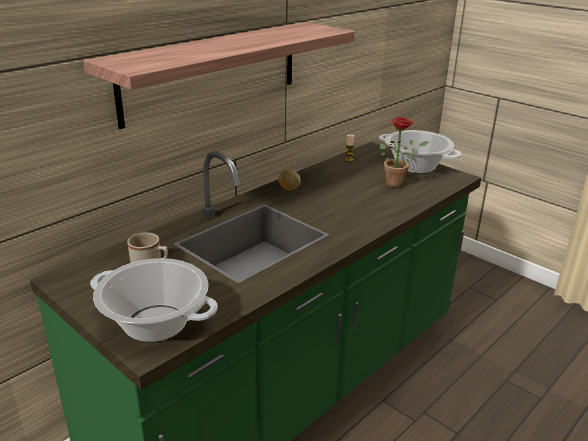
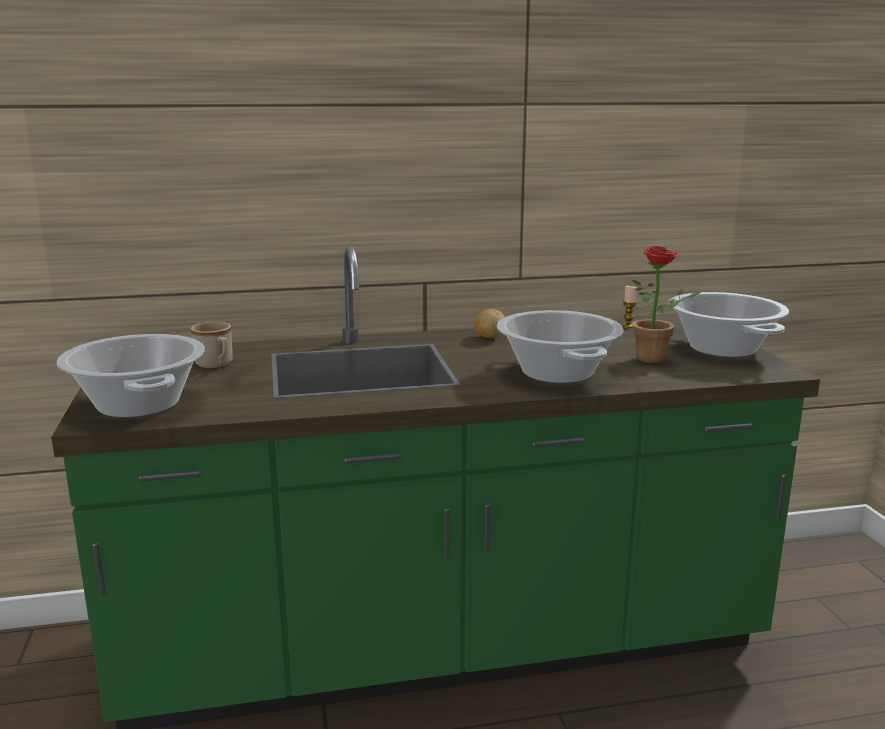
camera: 35 degrees right, 10 degrees down
(213, 71) = (387, 150): shelf -> none
(366, 209) = (558, 373): none -> cooking pot

